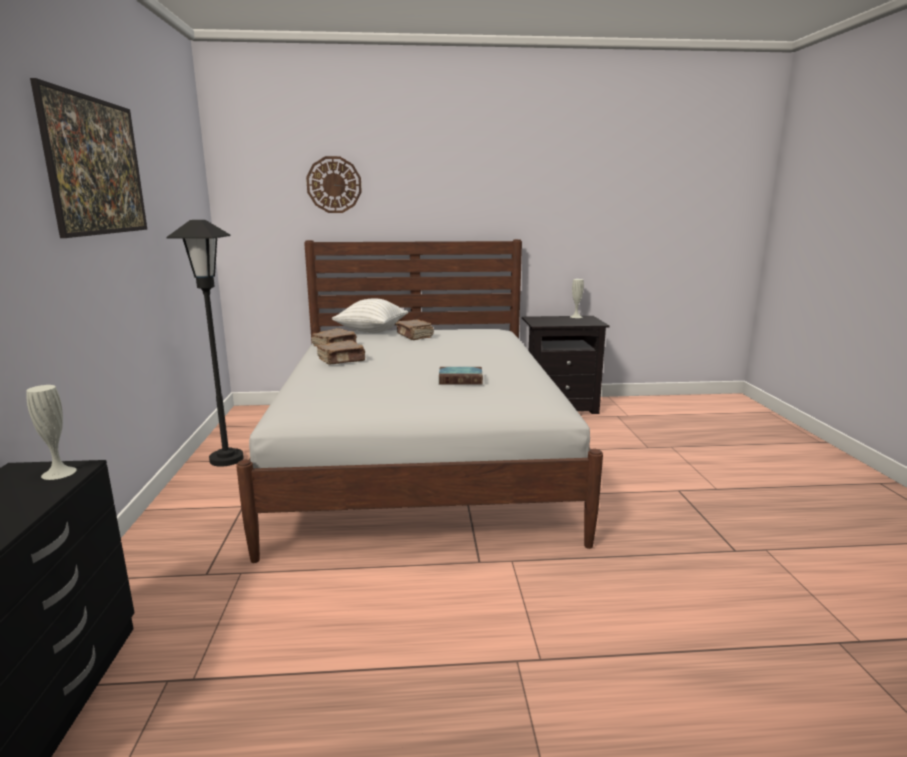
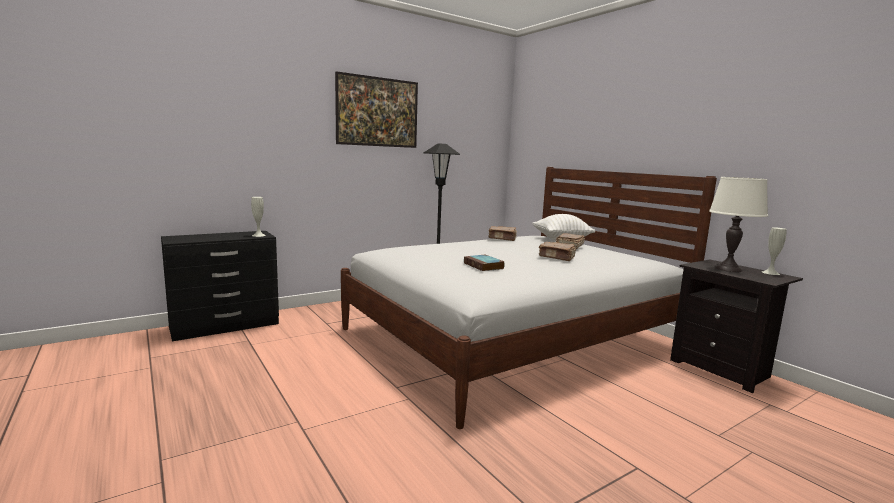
camera: 60 degrees right, 5 degrees down
(334, 185) = (574, 125): wall clock -> none
(342, 360) = (474, 243): brown book -> brown book (557, 257)
(557, 321) = (728, 269): none -> white table lamp

